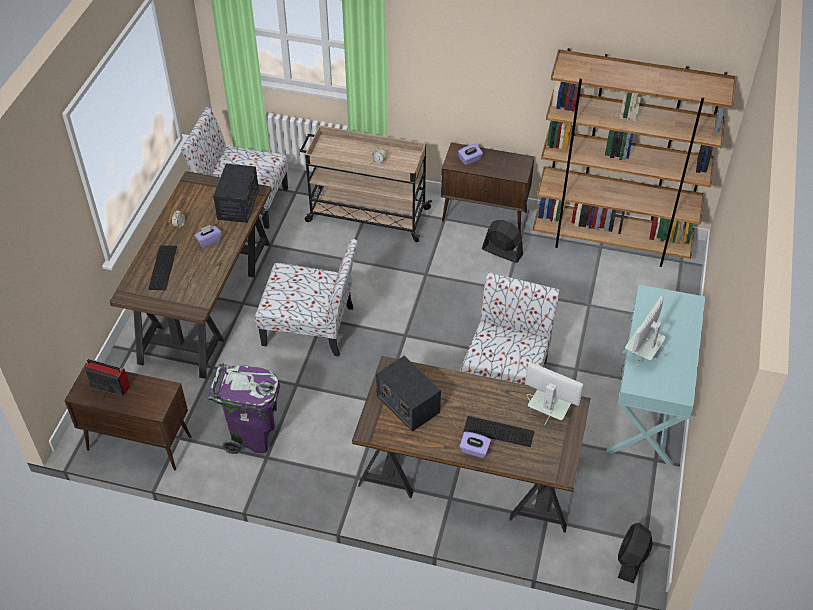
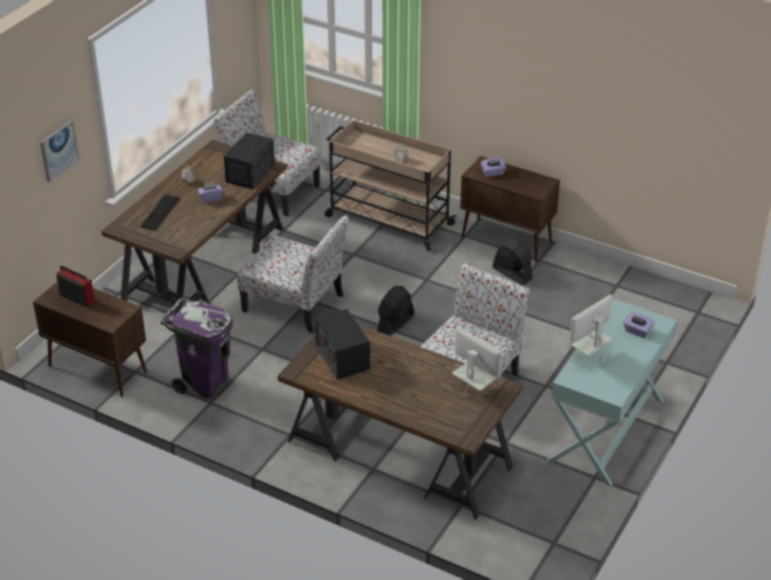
camera: 15 degrees right, 10 degrees down
(55, 238) = (58, 150): none -> picture
(474, 450) = (389, 405): purple tissue box -> purple tissue box (637, 331)
(498, 431) = (420, 394): keyboard -> none
(611, 242) = (630, 283): brown bookcase -> none
(631, 560) = (533, 555): black fan -> black fan (395, 323)

